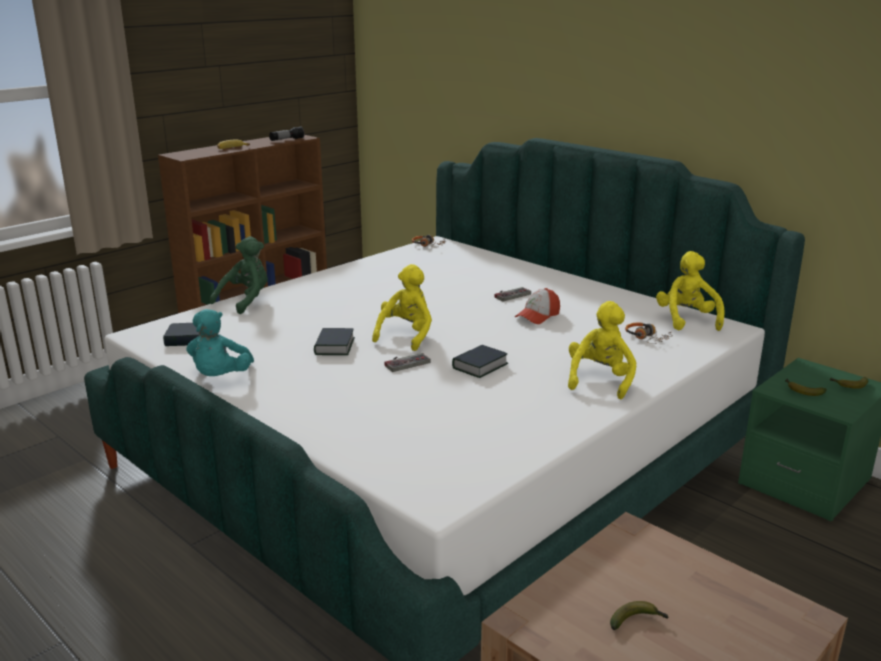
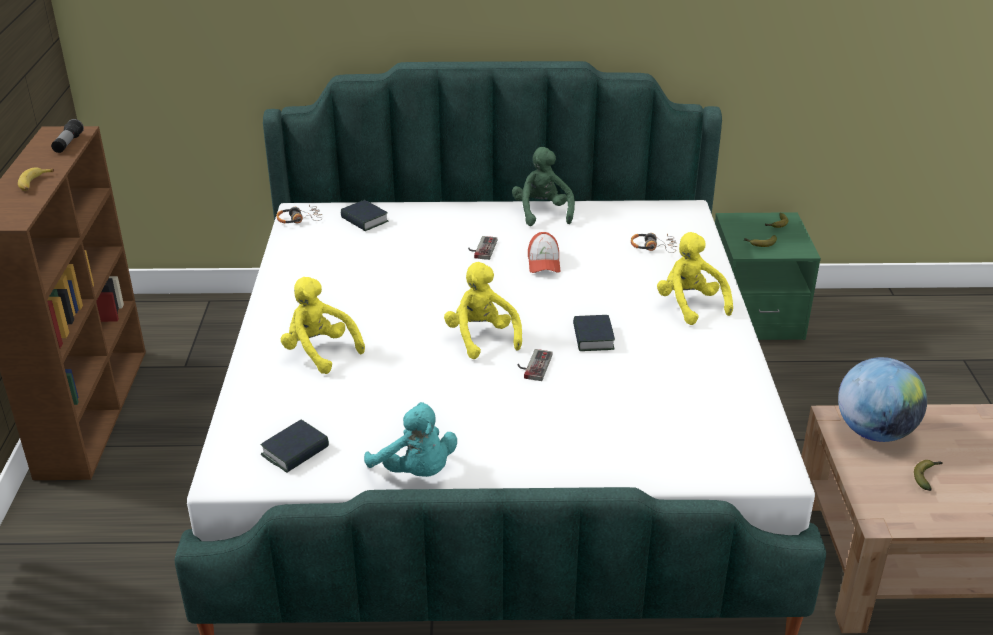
camera: 45 degrees left, 10 degrees up
(246, 301) = (254, 377): green plush toy -> green plush toy (542, 212)
(334, 346) = (446, 382): book -> book (364, 220)
(650, 560) = (874, 432): none -> globe
(686, 320) = (649, 215): yellow plush toy -> yellow plush toy (319, 352)

